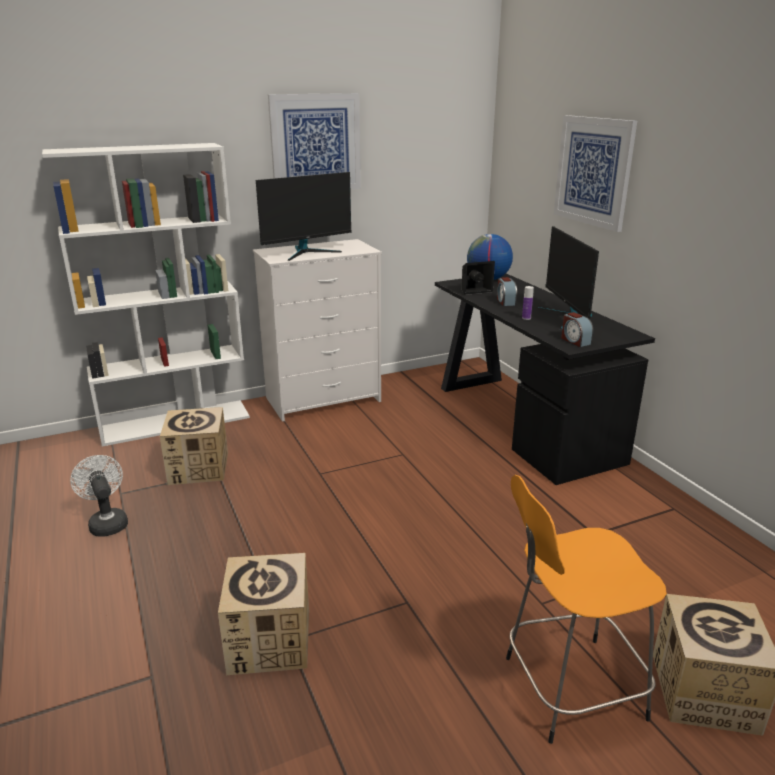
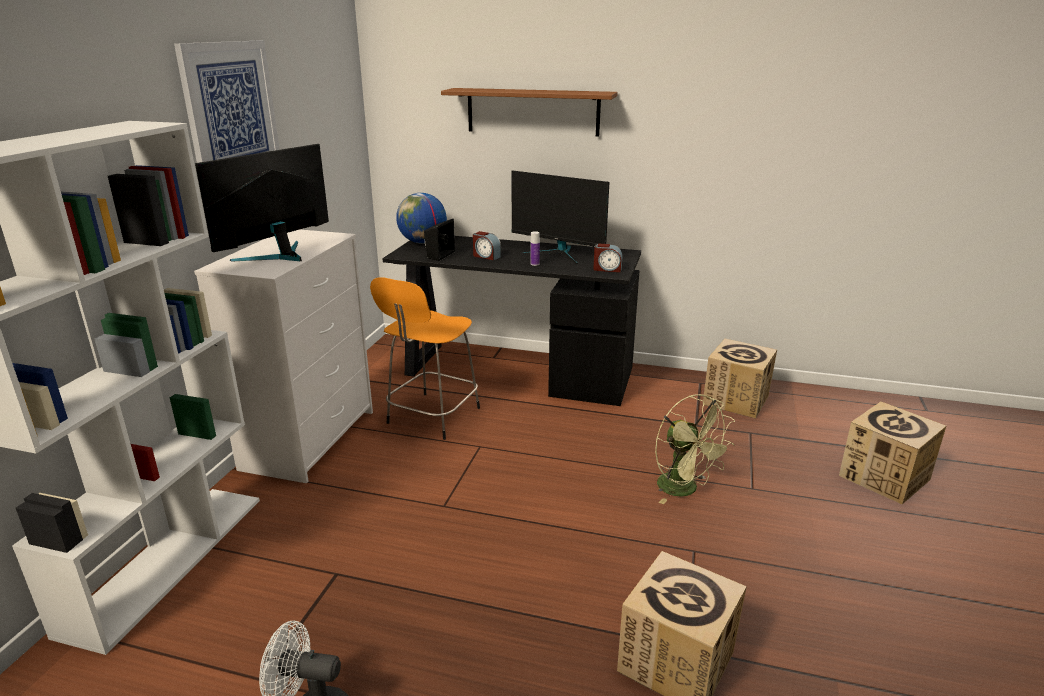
camera: 50 degrees left, 0 degrees up
(199, 468) = (306, 584): cardboard box -> cardboard box (736, 400)
(307, 252) = (279, 255): monitor -> monitor turned 150 degrees counterclockwise
(483, 566) = (684, 490): none -> green fan
(569, 688) = (848, 526): orange stool -> orange stool (432, 417)
(593, 171) = (532, 112): picture -> brown shelf

